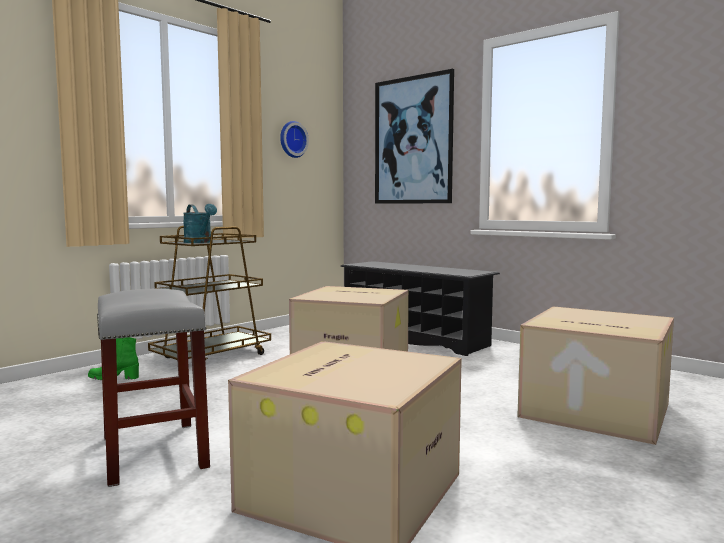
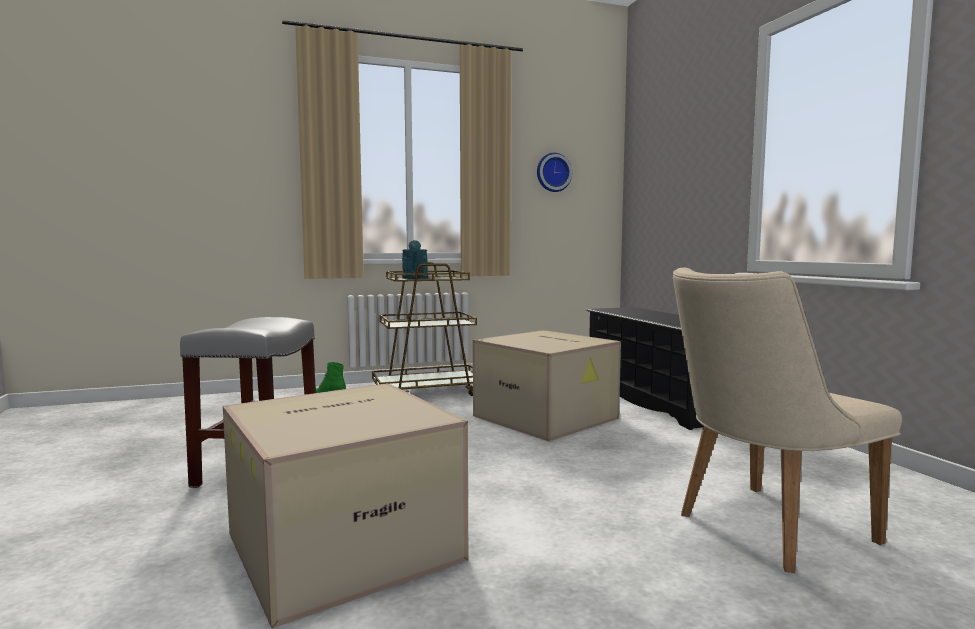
camera: 30 degrees right, 0 degrees up
(413, 140) = (684, 164): picture -> none
(592, 410) = (761, 529): cardboard box -> beige chair

